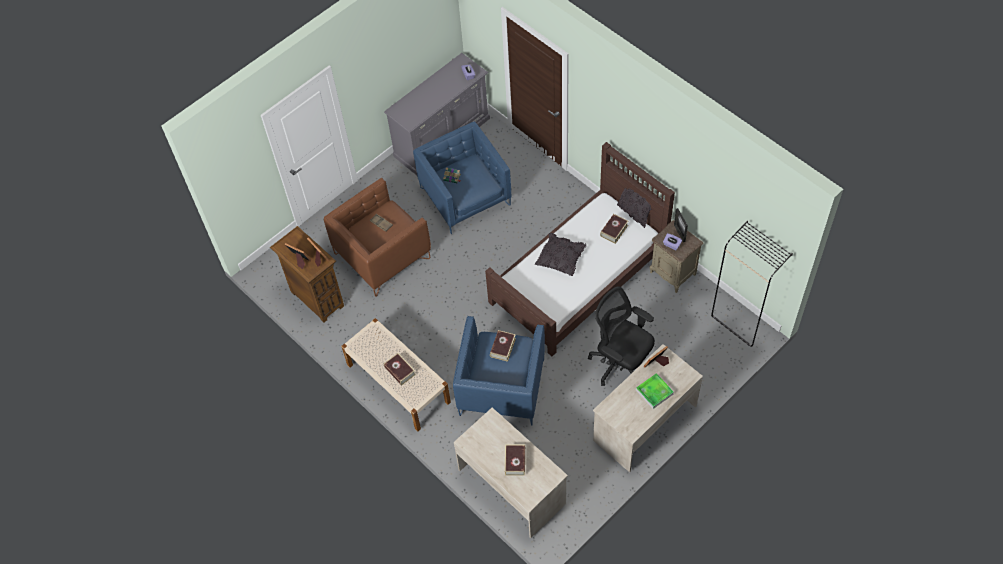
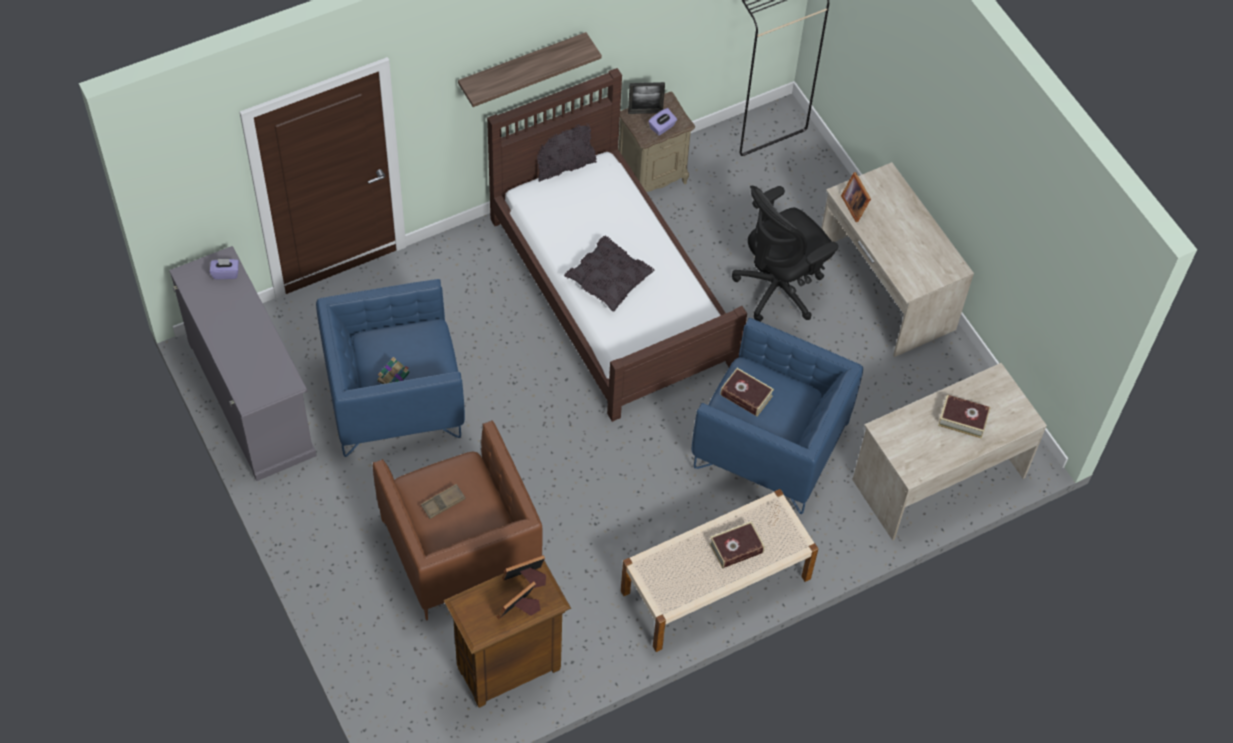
camera: 80 degrees left, 0 degrees up
(614, 231) = (587, 199): book -> none
(630, 135) = (522, 67): none -> shelf
(654, 392) = (900, 223): tray -> none

